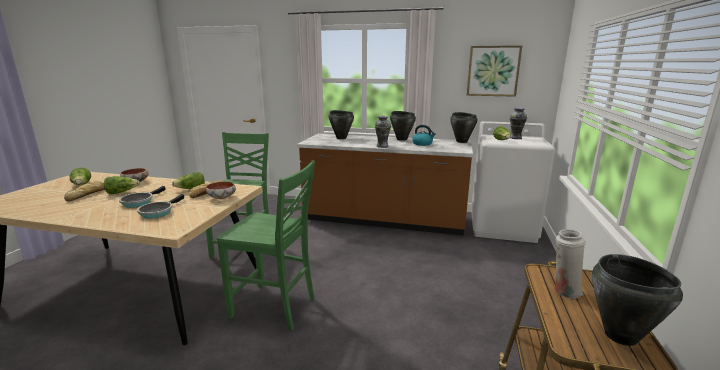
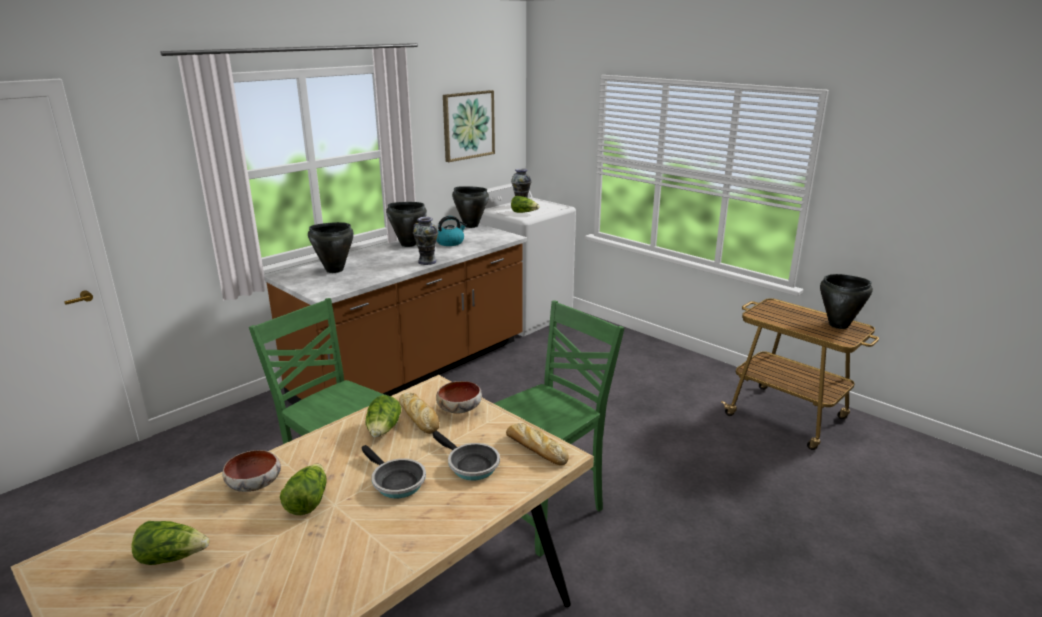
camera: 60 degrees left, 5 degrees up
(87, 194) = (265, 544): bread -> bread (535, 448)
(564, 291) = (784, 318): white vase -> none

